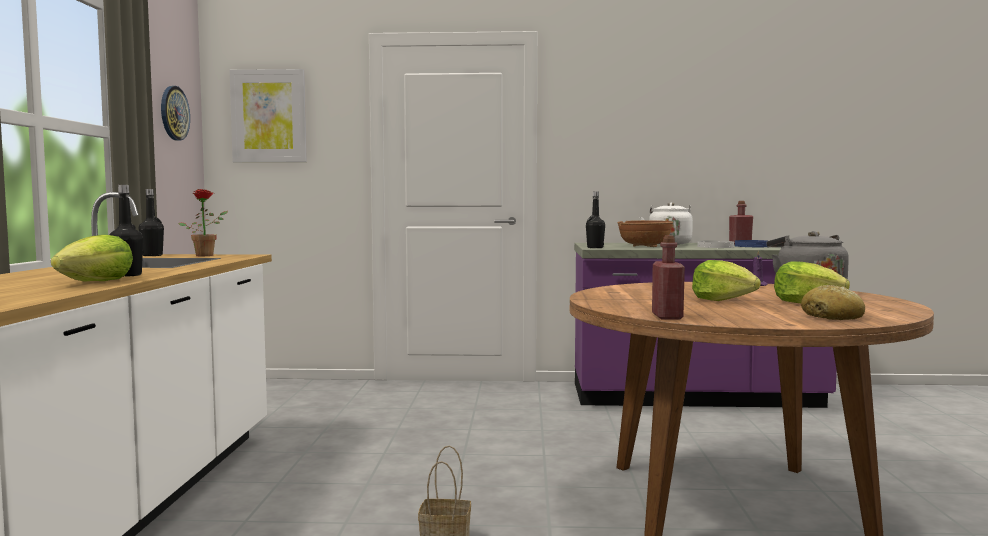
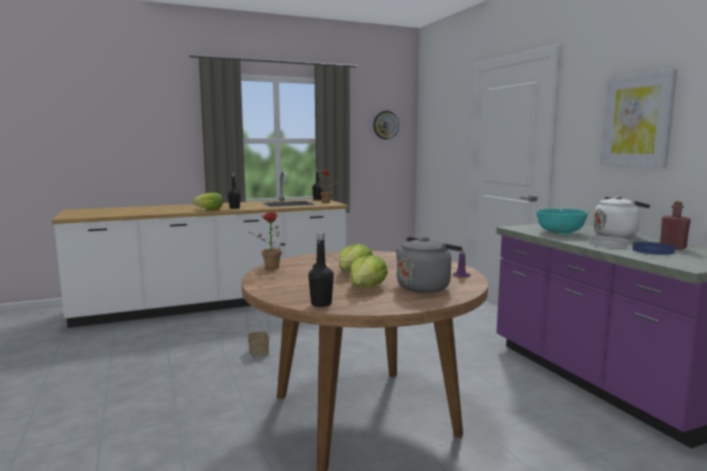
camera: 65 degrees right, 5 degrees up
(269, 116) = (436, 122): picture -> picture (637, 121)
(595, 247) = (515, 227): black bottle -> black bottle (321, 304)
(644, 246) = (560, 233): brown bowl -> turquoise bowl
(667, 317) = (269, 268): red bottle -> potted plant
(832, 317) = (297, 293): bread -> none

